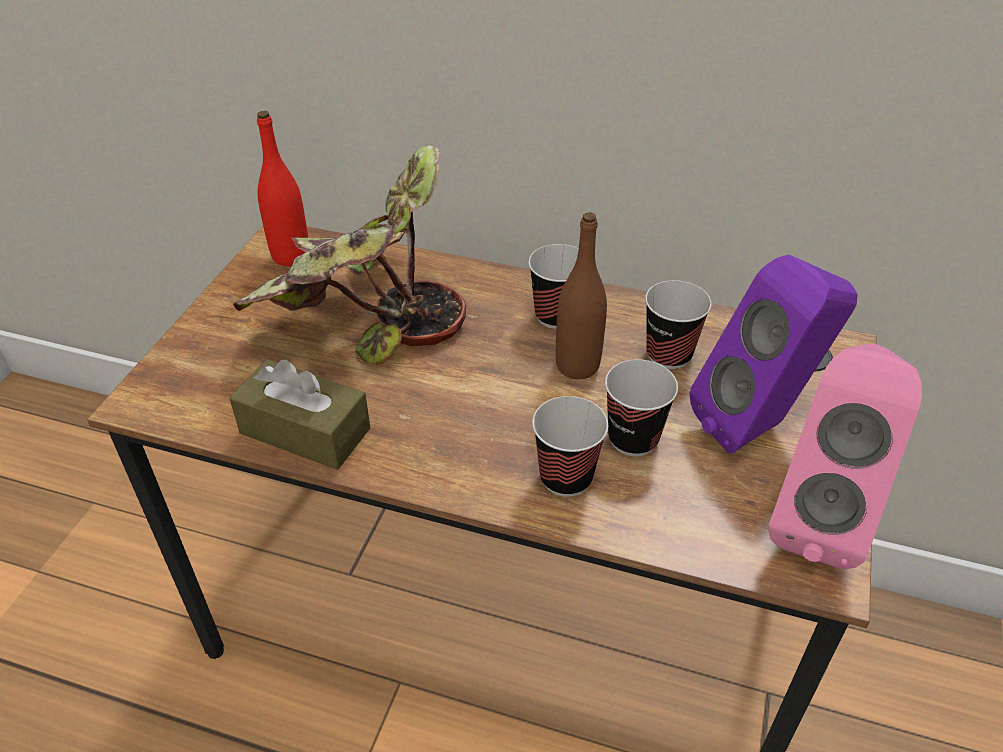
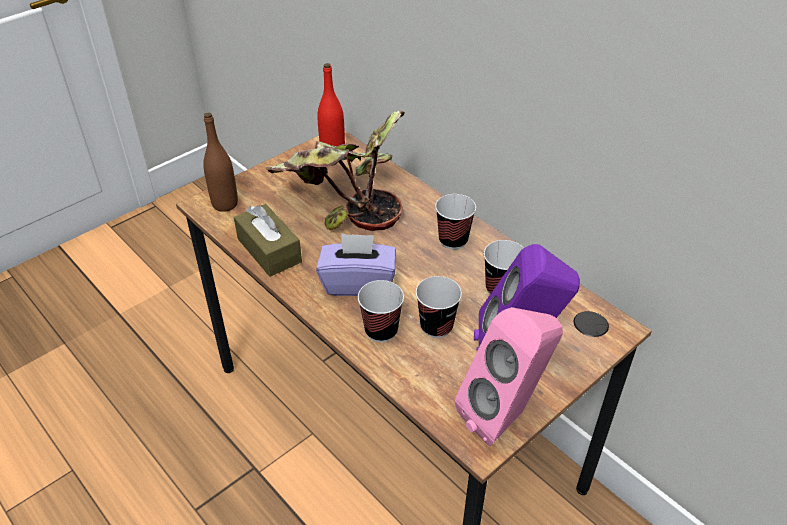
camera: 30 degrees right, 0 degrees up
(477, 424) = (358, 283): none -> purple tissue box
(577, 366) = (440, 273): brown bottle -> brown bottle (225, 204)

